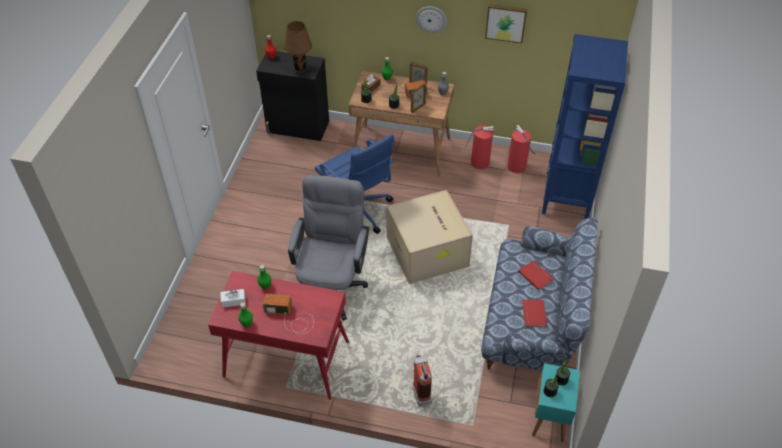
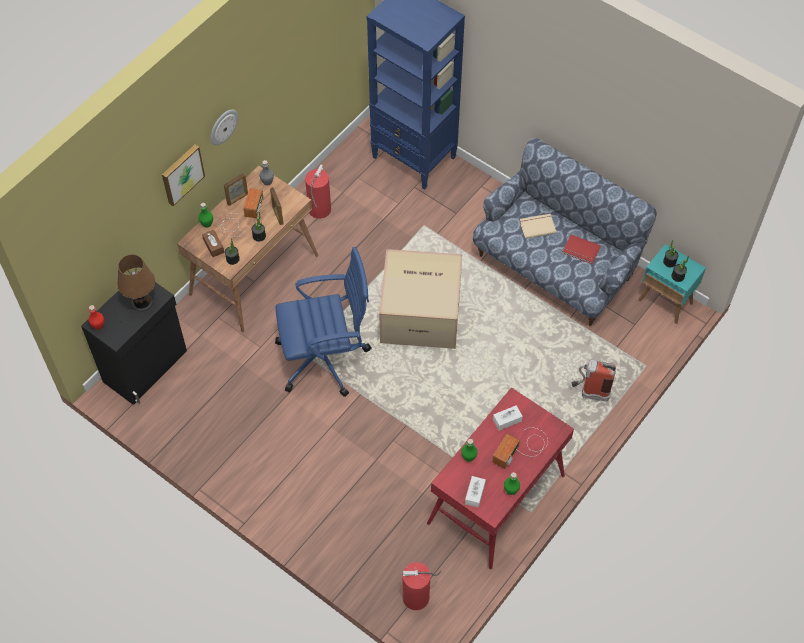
camera: 65 degrees left, 10 degrees up
(311, 299) = (507, 420): none -> white tissue box
(332, 284) = (418, 420): grey office chair -> none
(506, 22) = (284, 63): picture -> picture (181, 174)
(517, 167) = (346, 179): fire extinguisher -> fire extinguisher (417, 597)
(536, 275) = (537, 226): red book -> beige book

